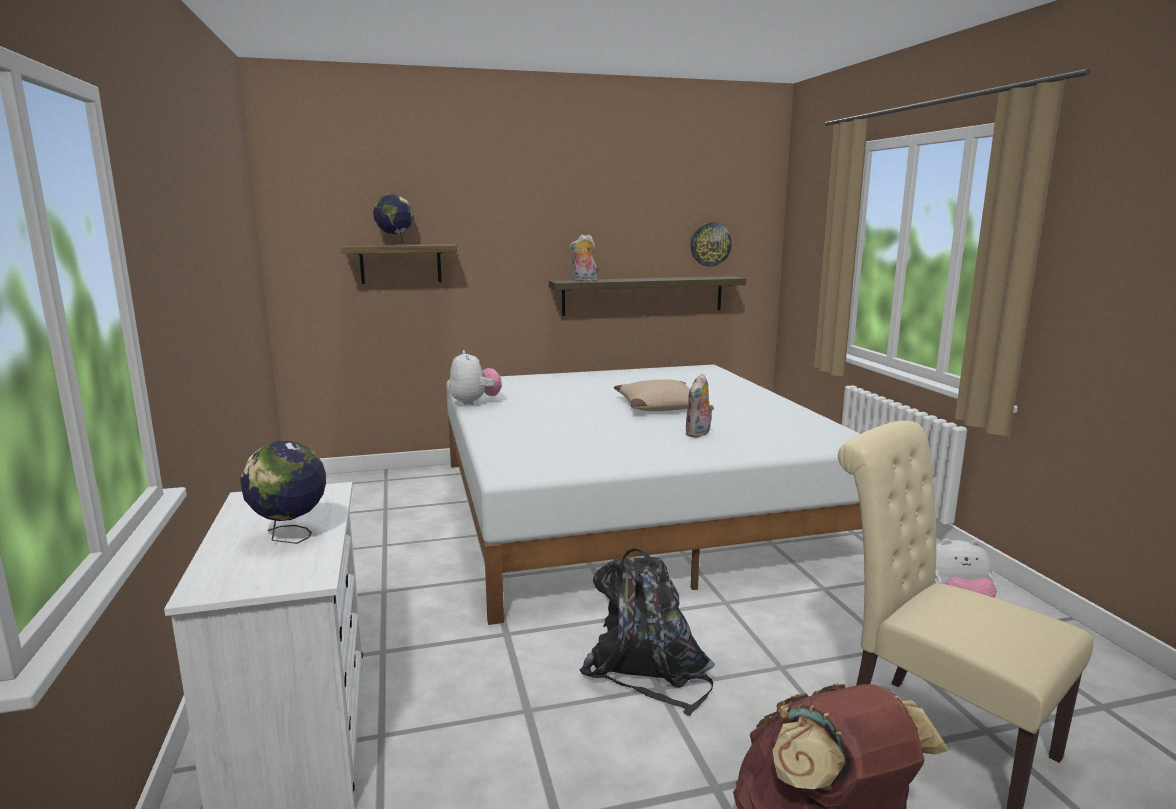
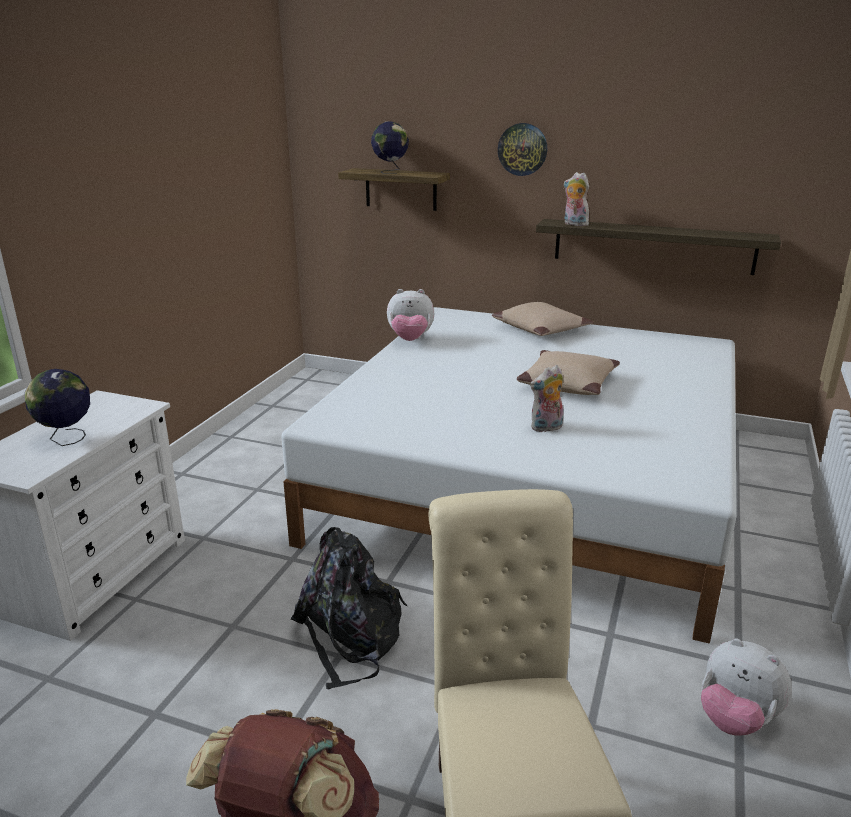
camera: 35 degrees right, 10 degrees up
(475, 403) = (410, 340): plush toy -> plush toy turned 75 degrees clockwise
(572, 379) = (541, 329): none -> beige pillow
(710, 244) = (751, 192): wall clock -> wall clock (522, 149)

